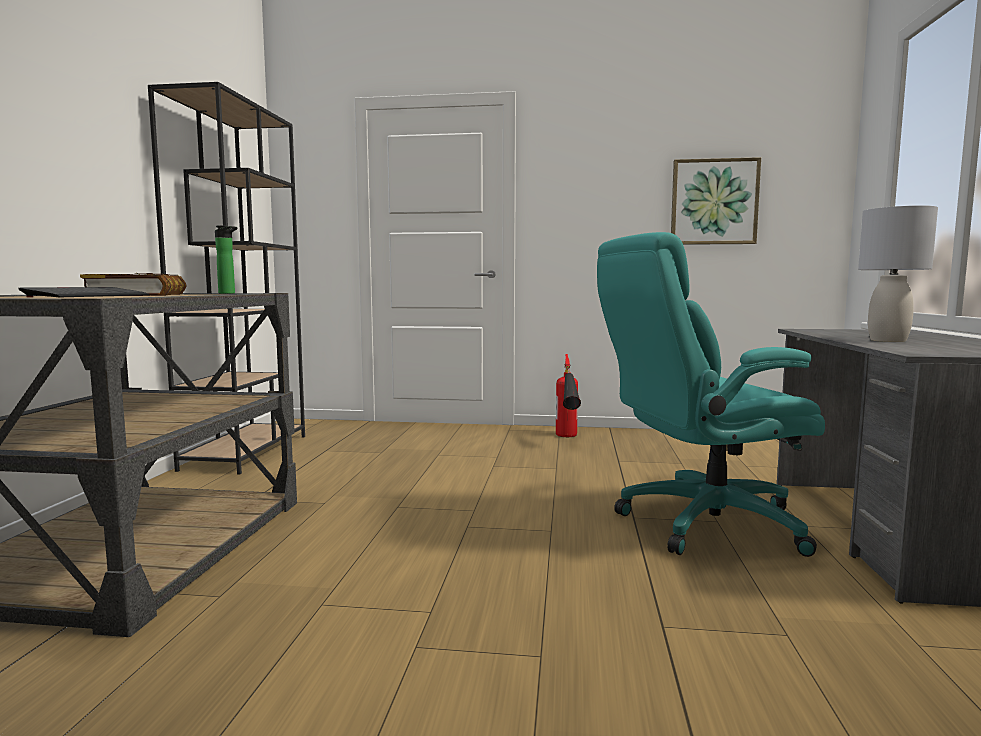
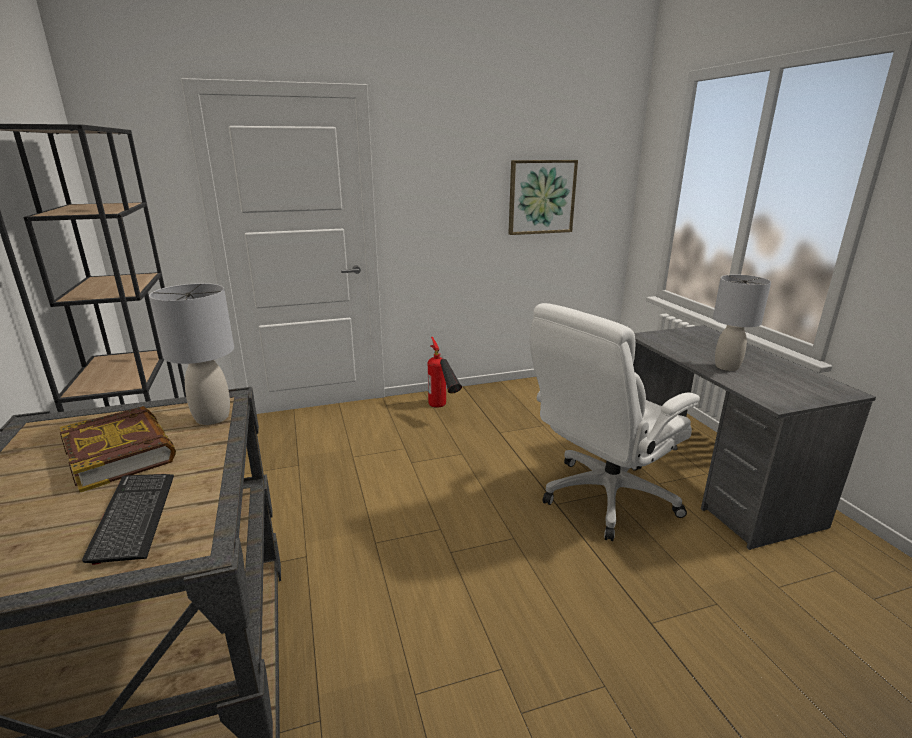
camera: 25 degrees left, 15 degrees up
(228, 293) = (212, 418): bottle -> grey table lamp
(698, 523) = (600, 499): turquoise office chair -> white office chair

